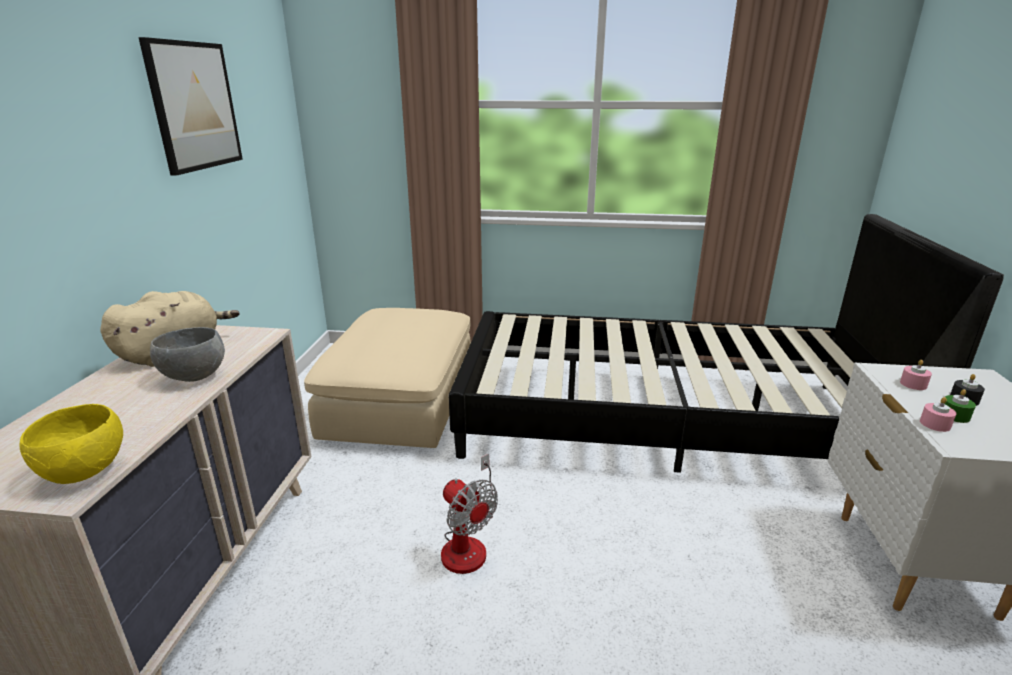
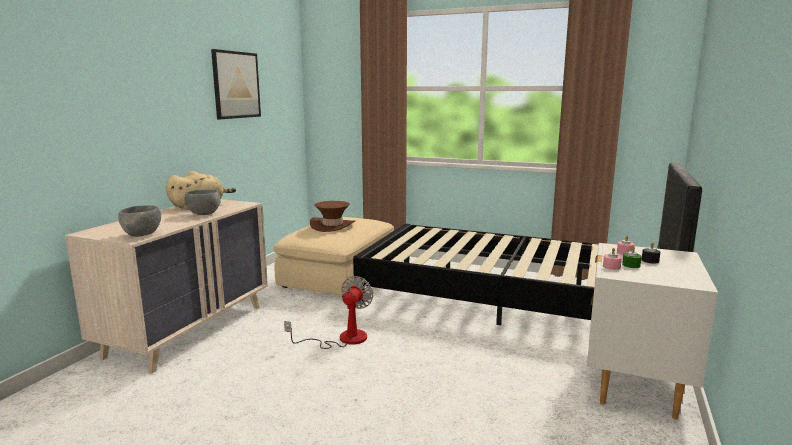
camera: 15 degrees right, 10 degrees down
(86, 471) = (142, 235): yellow bowl -> grey bowl
(389, 334) = (332, 226): none -> brown hat
(468, 543) = (342, 339): fan -> fan turned 135 degrees counterclockwise

